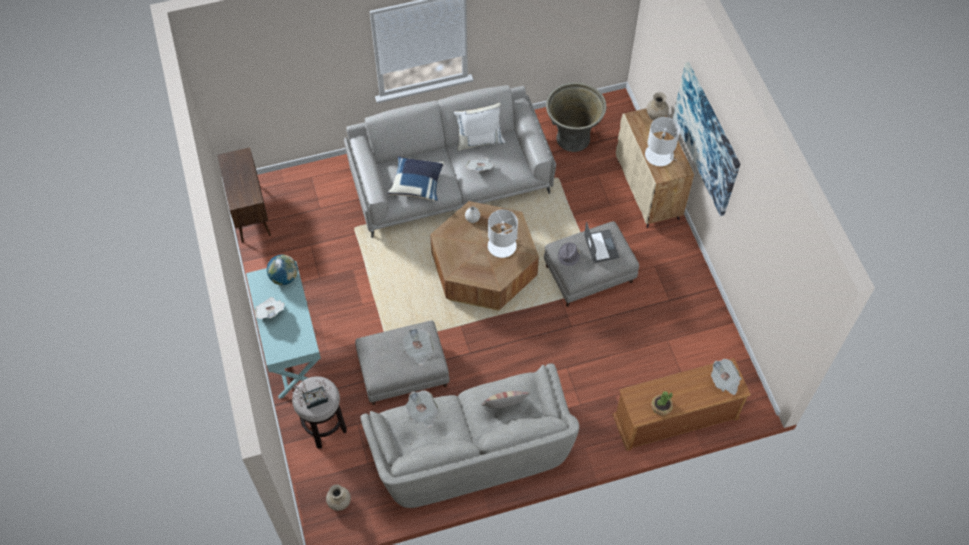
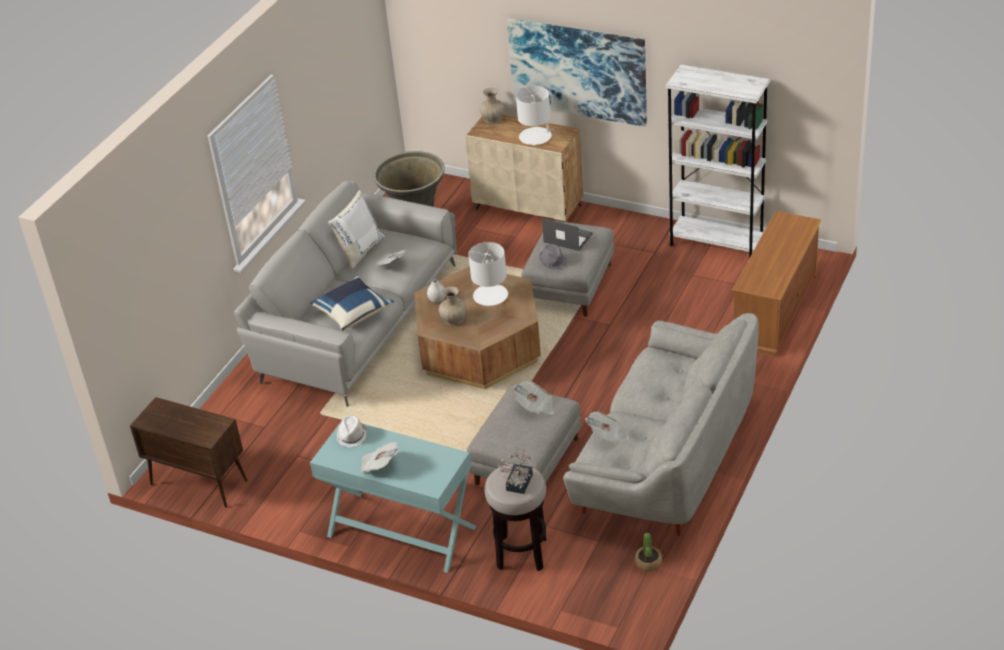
camera: 45 degrees left, 20 degrees down
(284, 277) = (352, 436): globe -> white hat
(339, 502) = (620, 585): beige vase -> beige vase (454, 320)
(504, 407) = (663, 379): pillow -> none
(661, 406) = (777, 274): potted plant -> potted plant (648, 562)
(715, 331) = (716, 243): none -> white bookcase
(724, 381) = (792, 226): newspaper -> none

